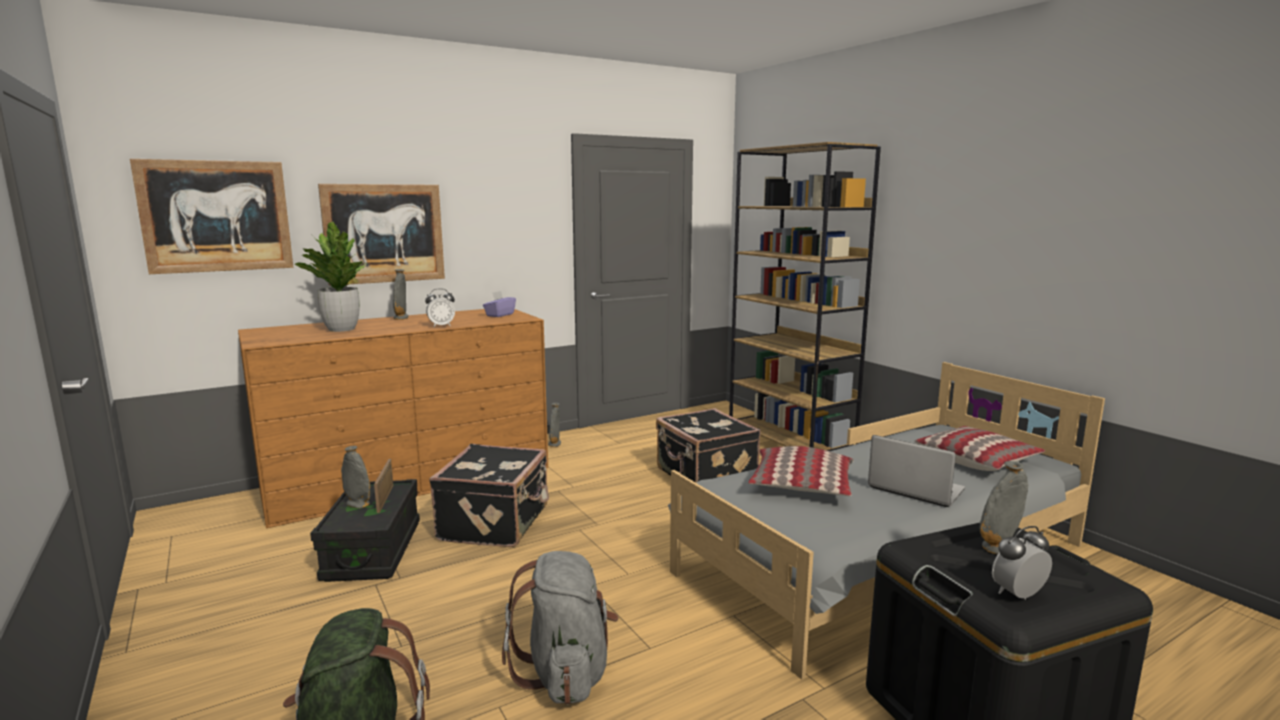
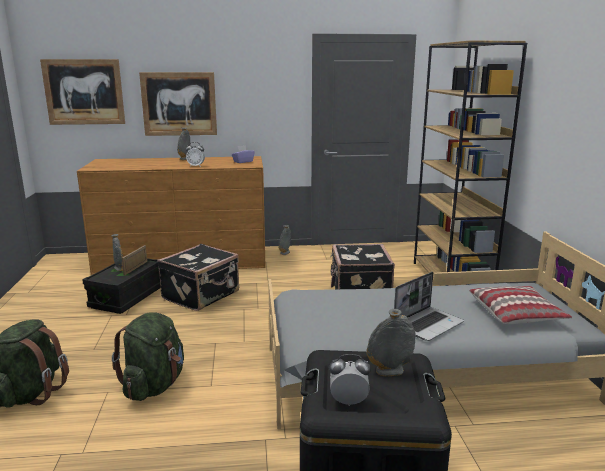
camera: 25 degrees right, 5 degrees up
(341, 329) = (141, 163): potted plant -> none
(565, 673) = (154, 385): grey backpack -> green backpack
(802, 486) = (350, 306): pillow -> none
(914, 489) = (428, 324): laptop -> laptop turned 75 degrees clockwise

